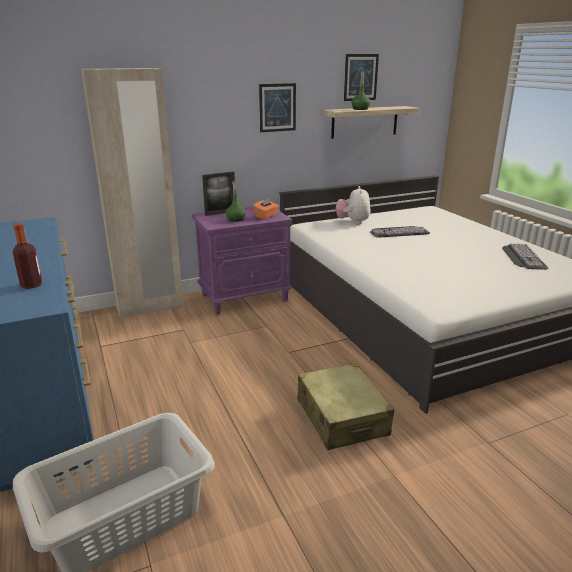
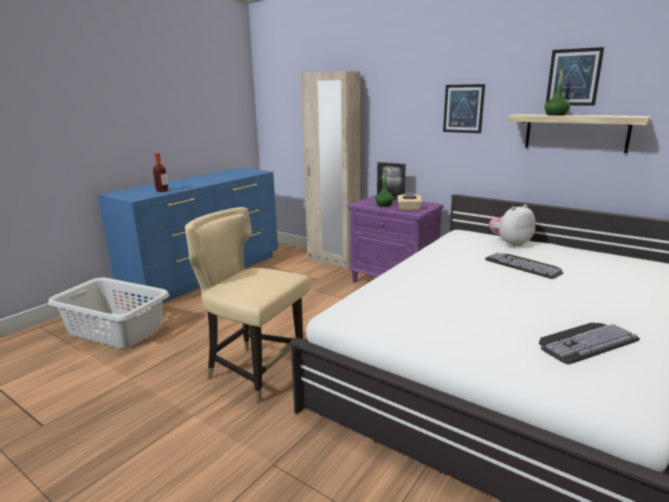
camera: 60 degrees right, 5 degrees down
(266, 216) = (409, 209): orange tissue box -> beige tissue box
(342, 417) = (256, 371): beige suitcase -> beige chair

